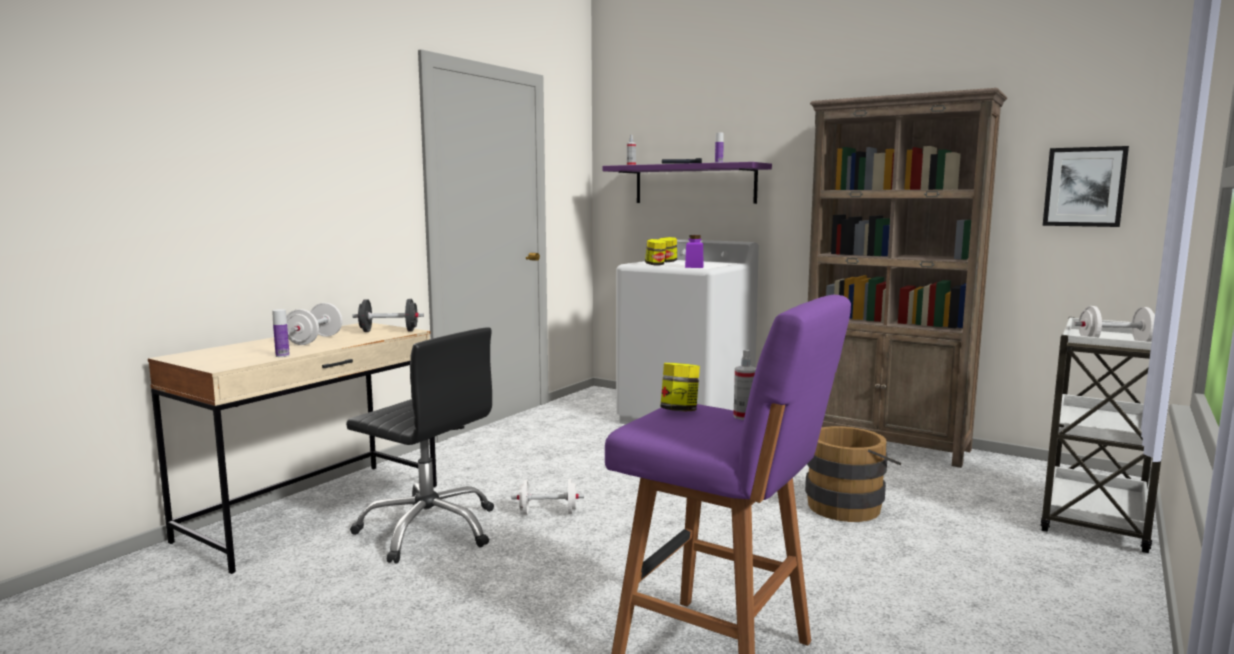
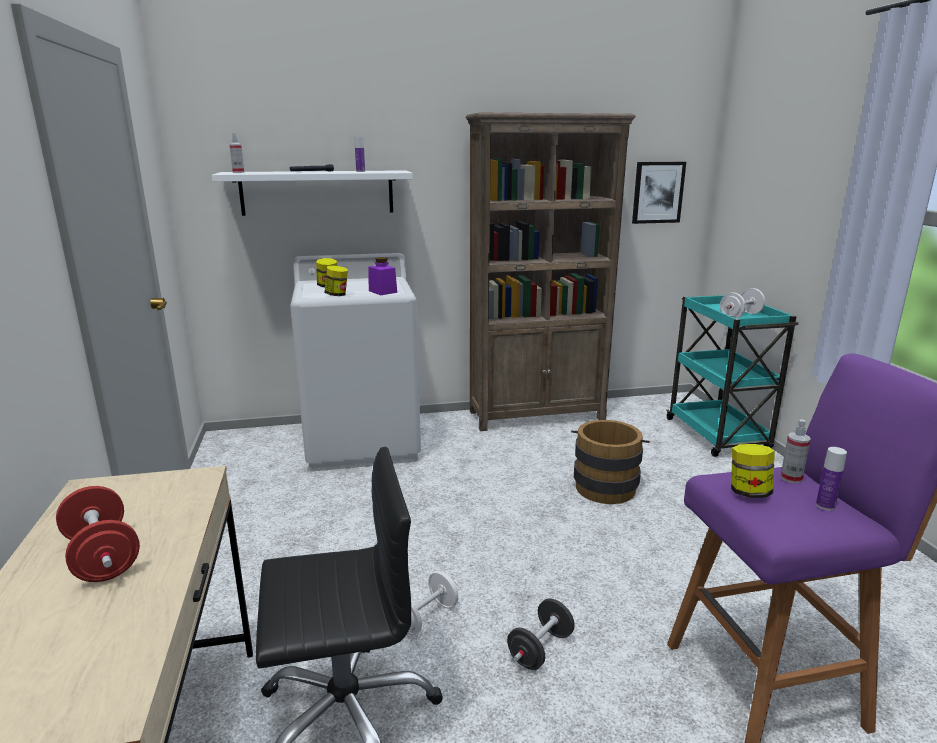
camera: 45 degrees left, 10 degrees up
(282, 355) = (151, 621): bottle -> bottle (825, 505)
(315, 340) = (102, 557): white dumbbell -> red dumbbell
(389, 331) = (173, 489): black dumbbell -> black dumbbell (540, 649)
(694, 184) = (317, 192): purple shelf -> white shelf
(1095, 520) = (717, 435): white cart -> turquoise cart

